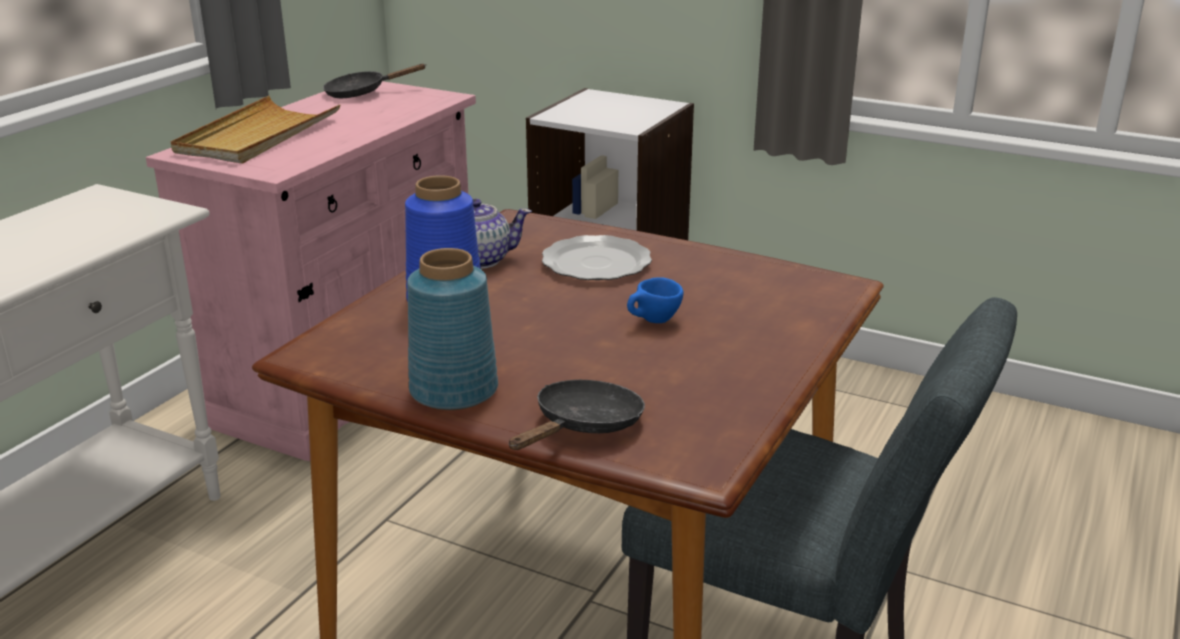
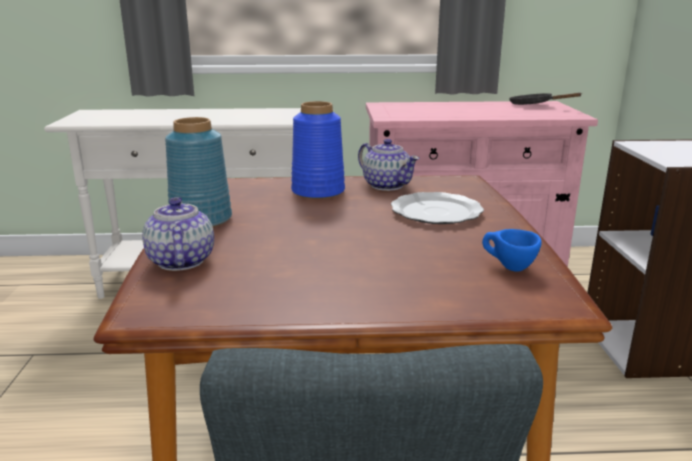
camera: 60 degrees right, 5 degrees down
(258, 136) = (428, 107): beige tray -> none
(583, 426) = (180, 261): black frying pan -> teapot
(653, 322) = (365, 248): blue cup -> blue cup (508, 267)

